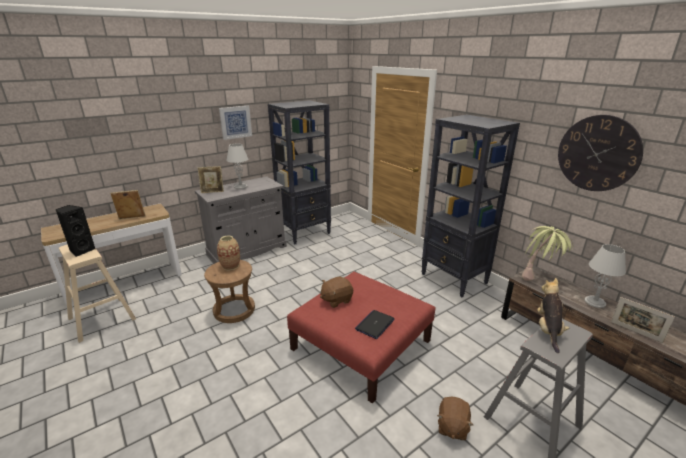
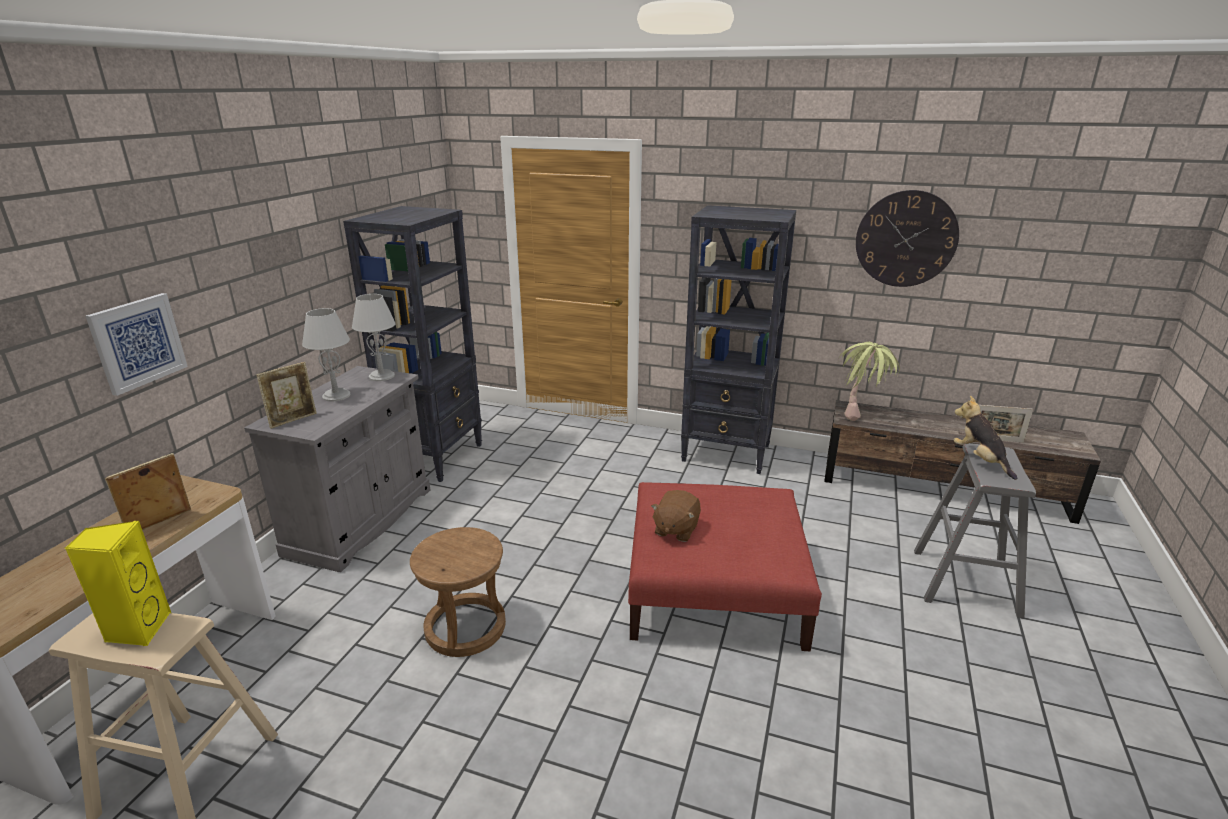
camera: 35 degrees left, 0 degrees up
(81, 250) = (138, 629): black speaker -> yellow speaker
(230, 266) = (451, 544): vase -> none
(235, 122) = (293, 266): picture -> picture (138, 342)
(375, 324) = (764, 540): laptop -> none
(452, 427) = (910, 629): brown plush toy -> none
(595, 302) = (934, 422): grey table lamp -> grey table lamp (382, 376)

